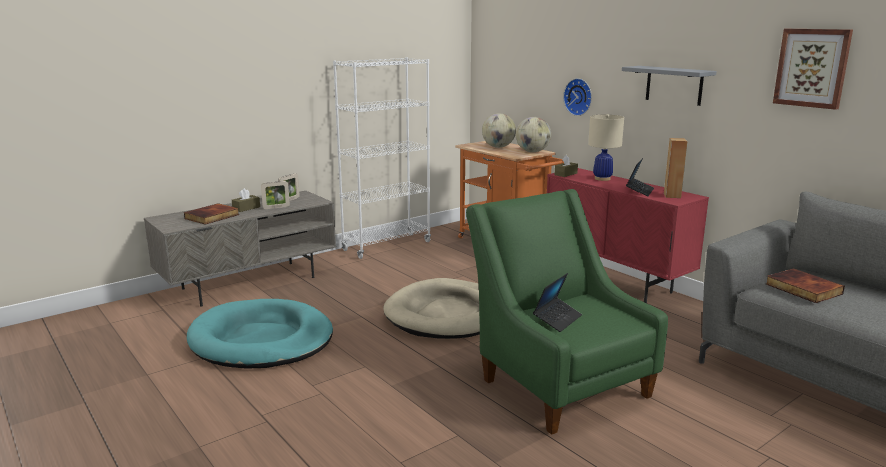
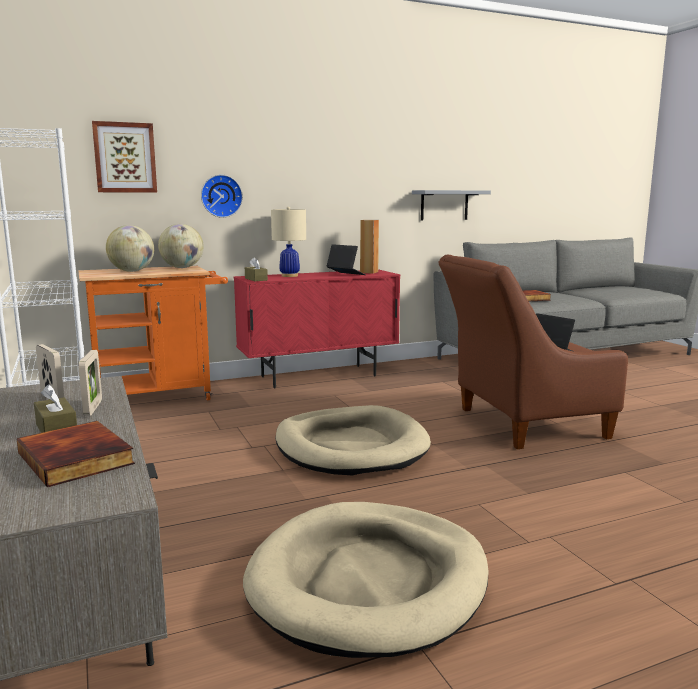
camera: 75 degrees left, 5 degrees down
(261, 340) = (369, 581): turquoise dog bed -> beige dog bed
(557, 382) = (521, 424): green armchair -> brown armchair
(674, 85) = (333, 174): grey shelf -> grey shelf (444, 205)
(812, 68) = (439, 154): picture -> picture (125, 158)

